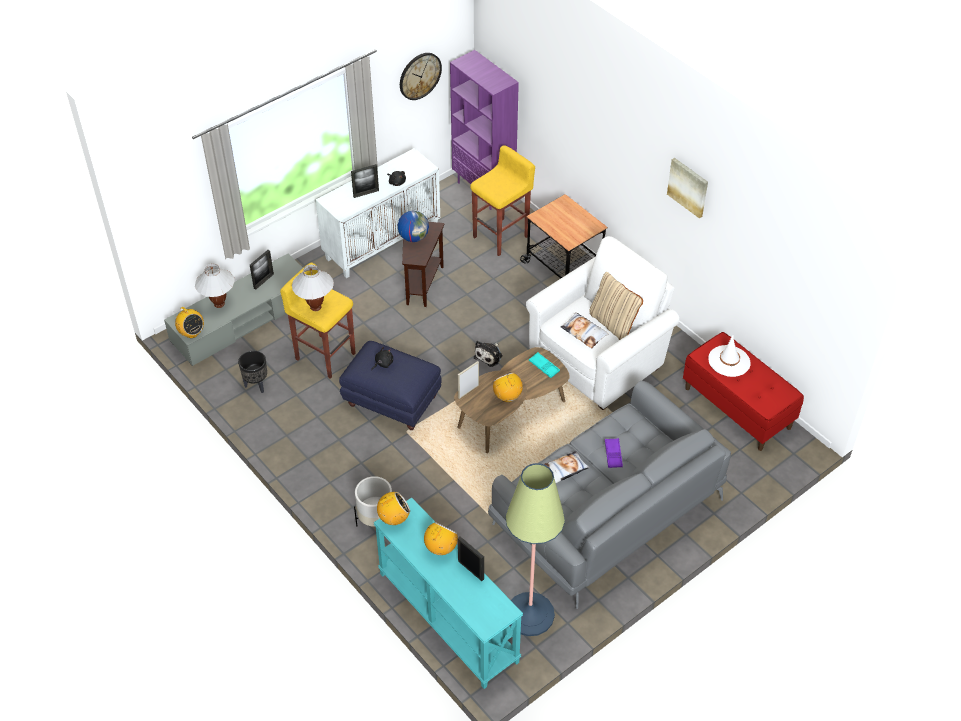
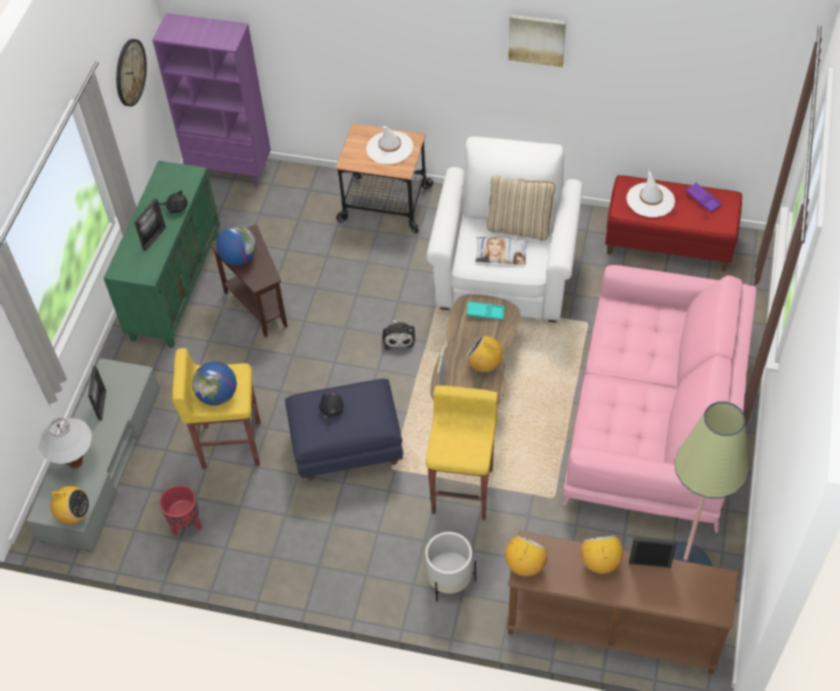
camera: 35 degrees left, 5 degrees up
(256, 385) = (186, 525): black planter -> red planter
(316, 307) = (218, 396): white table lamp -> globe
(382, 242) = (175, 286): white cabinet -> green cabinet
(446, 617) = (612, 629): turquoise console table -> brown console table
(501, 236) = (294, 208): yellow stool -> yellow stool (463, 490)
(563, 471) = (611, 404): pillow -> none
(574, 223) = (389, 148): none -> white hat
(606, 512) = (653, 420): grey sofa -> pink sofa
(613, 454) = (641, 357): purple tray -> purple tray (703, 199)

